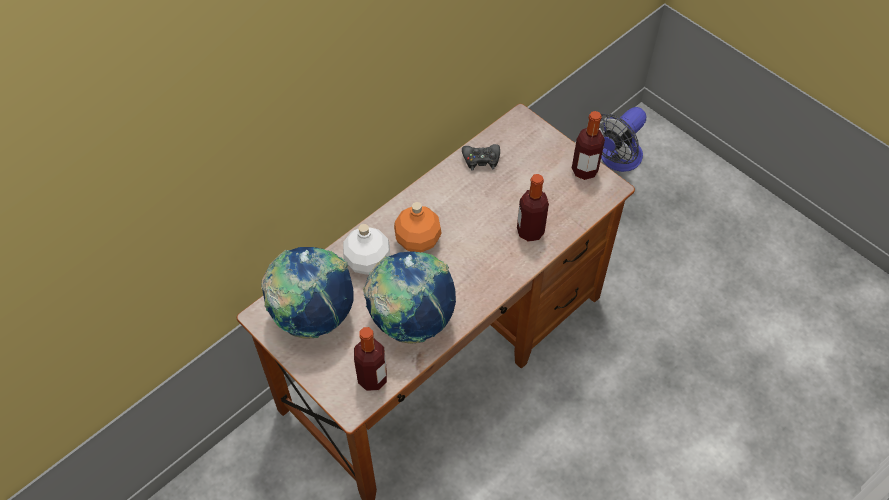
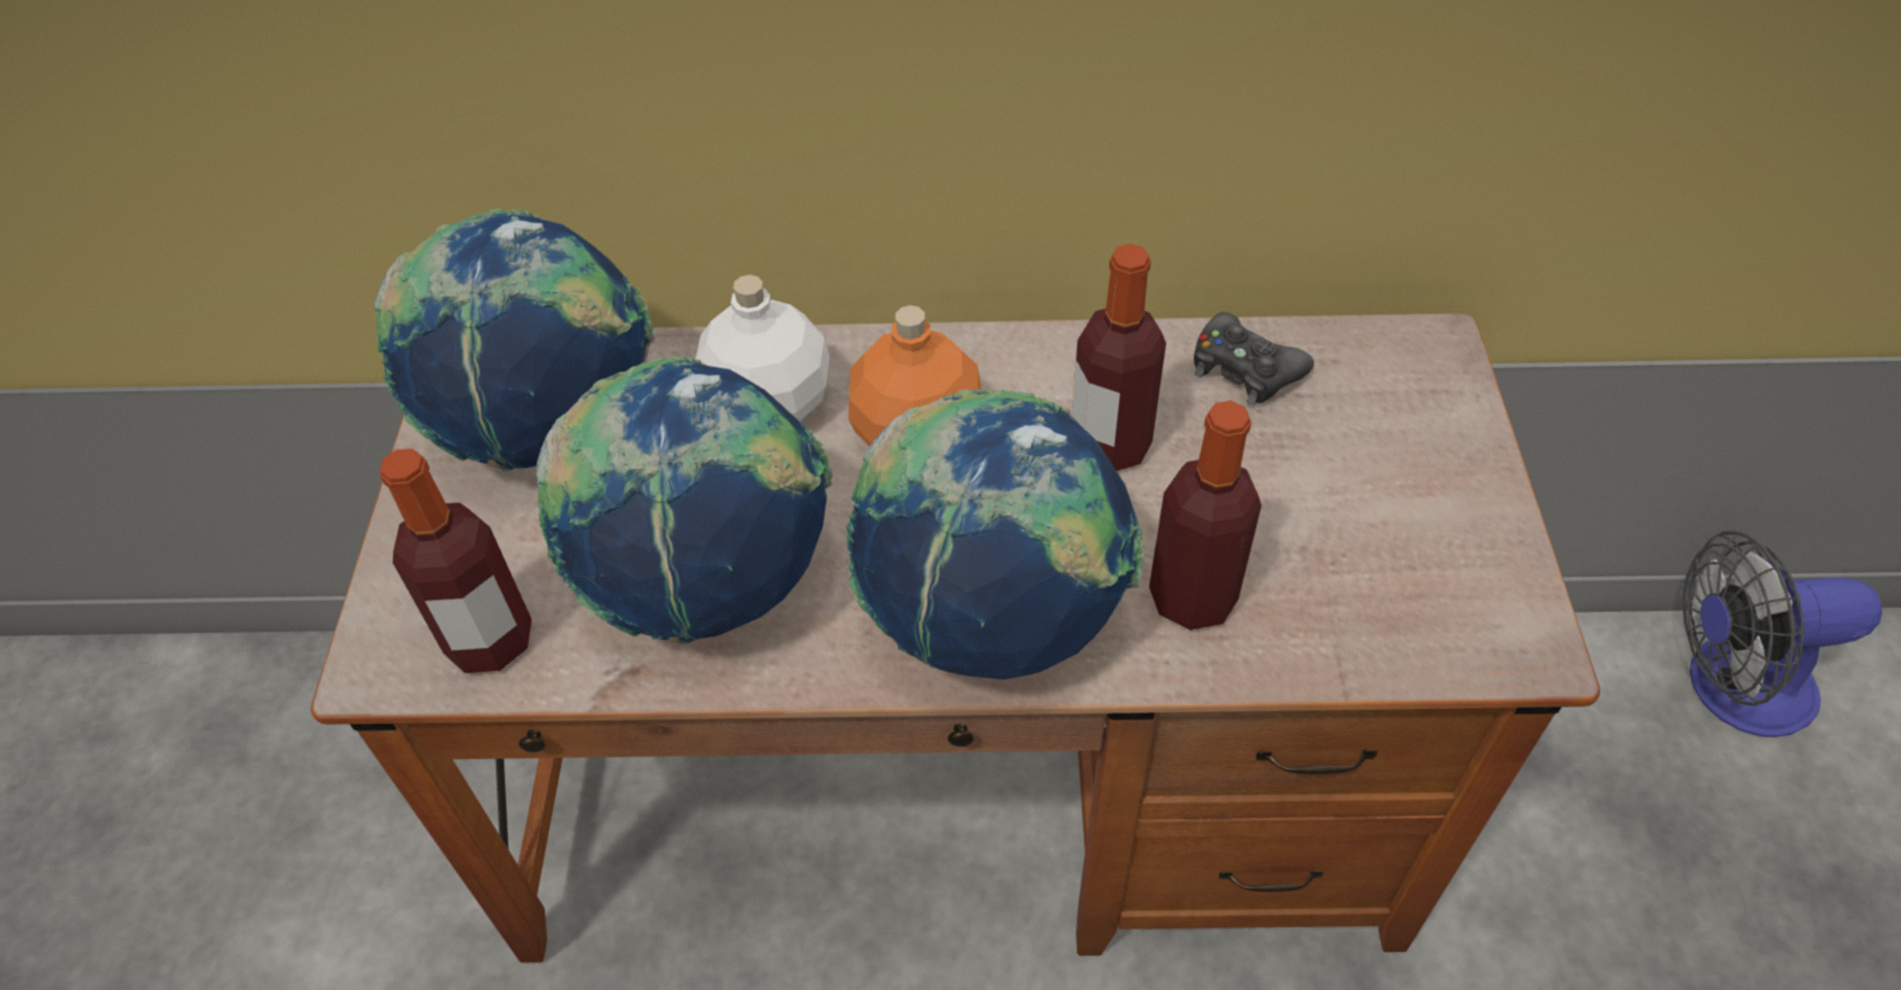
camera: 45 degrees right, 5 degrees down
(490, 273) = (993, 618): none -> globe
(584, 170) = (1489, 557): bottle -> bottle (1110, 445)

